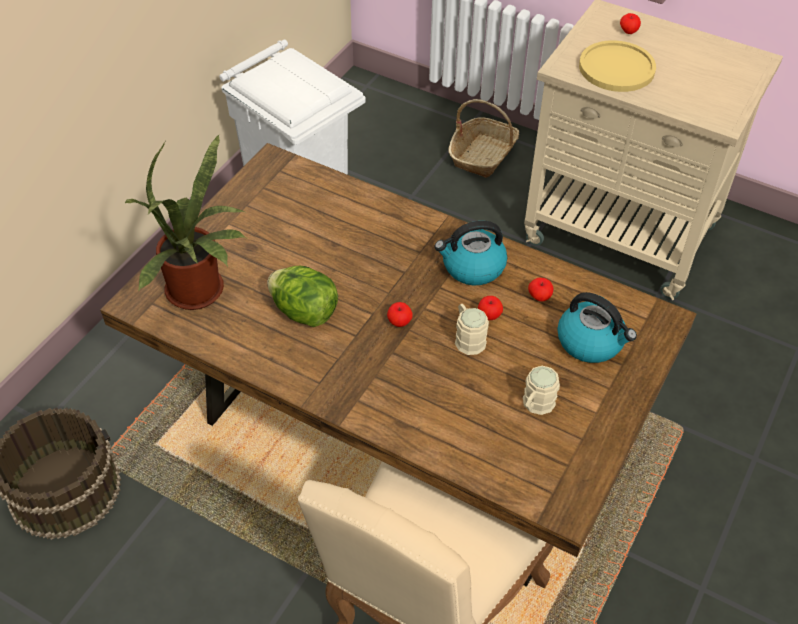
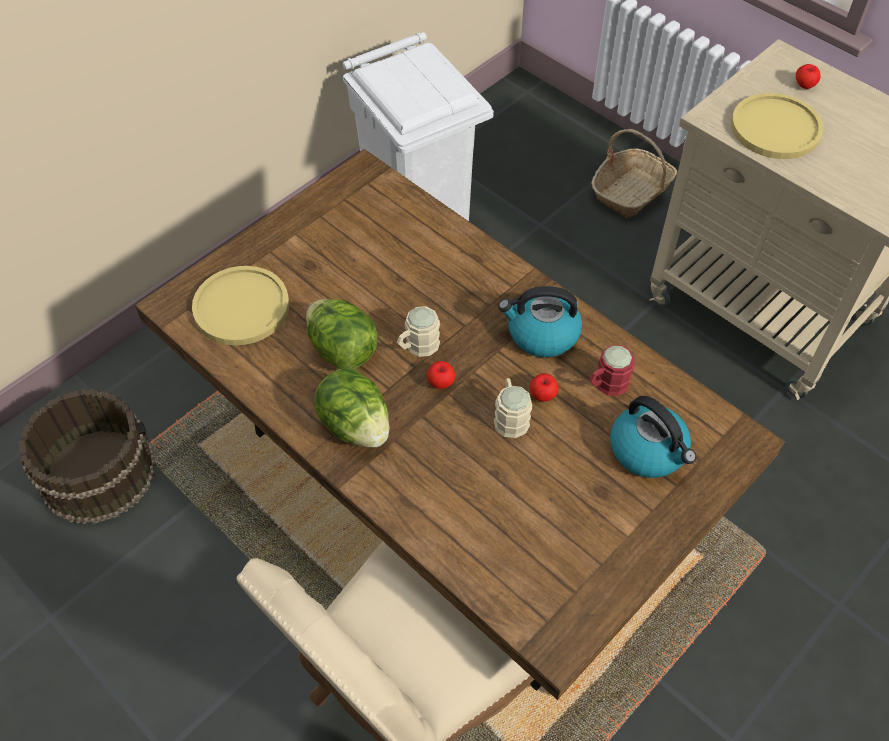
camera: 15 degrees right, 5 degrees up
(200, 293) = (241, 307): potted plant -> yellow plate
(337, 371) = (355, 425): none -> lettuce
(535, 405) = (561, 512): beige mug -> beige mug (417, 346)
(539, 297) = (606, 384): apple -> red mug

